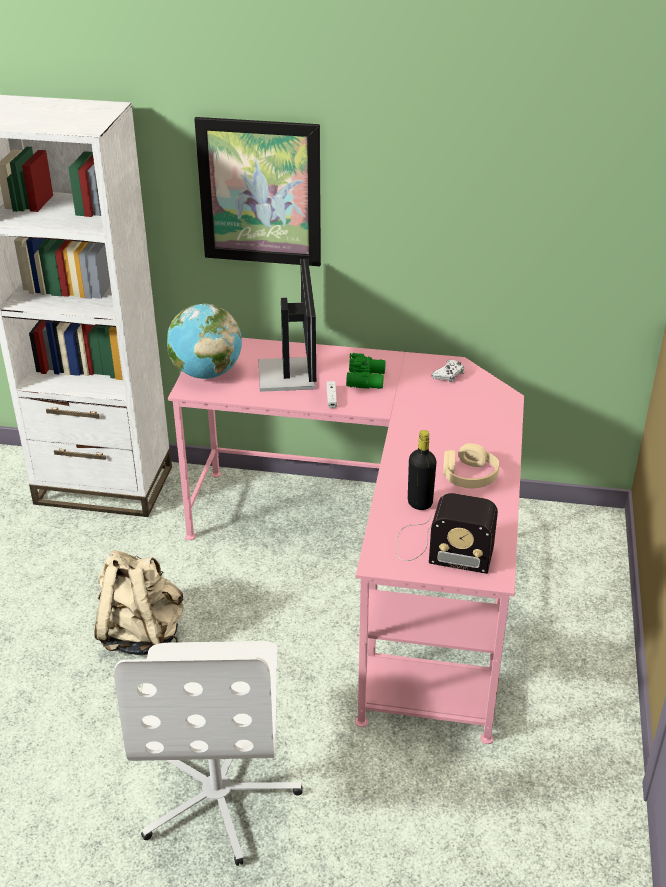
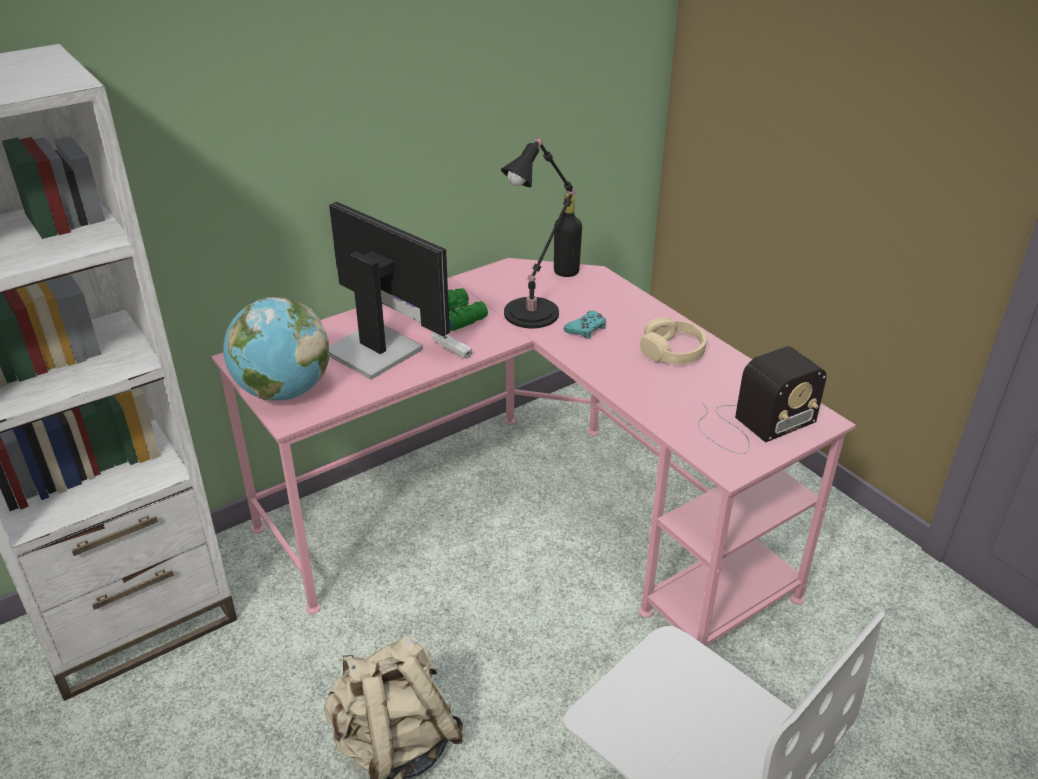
camera: 45 degrees left, 0 degrees up
(260, 193) = (259, 134): picture -> none
(420, 503) = (675, 397): black bottle -> black bottle (566, 272)
(421, 401) = (535, 311): none -> black table lamp
(436, 430) = (586, 329): none -> turquoise game controller
(449, 375) = (521, 278): white game controller -> none

